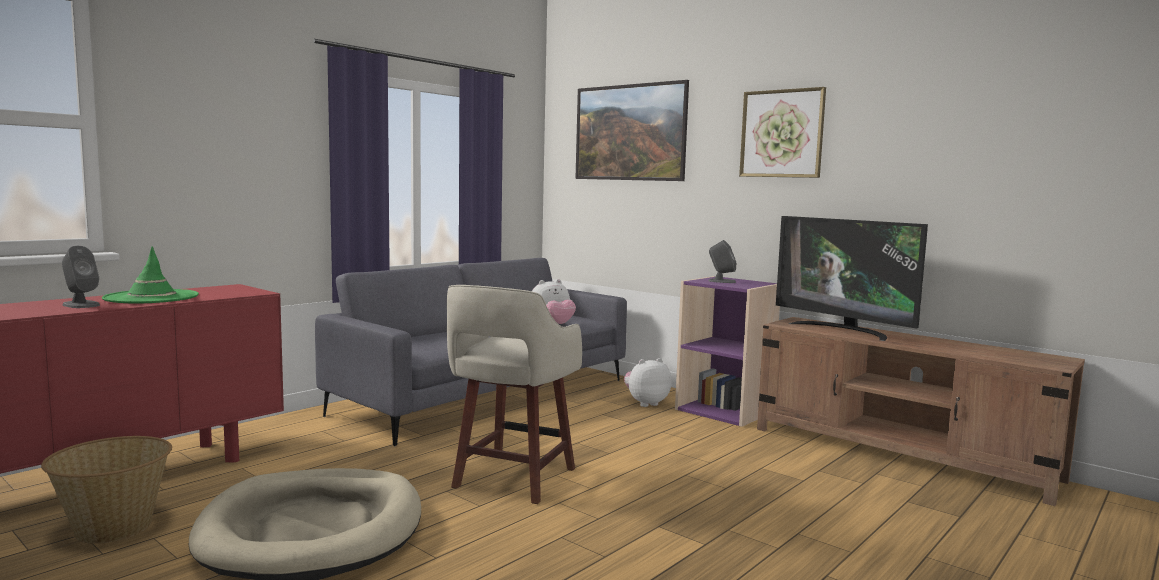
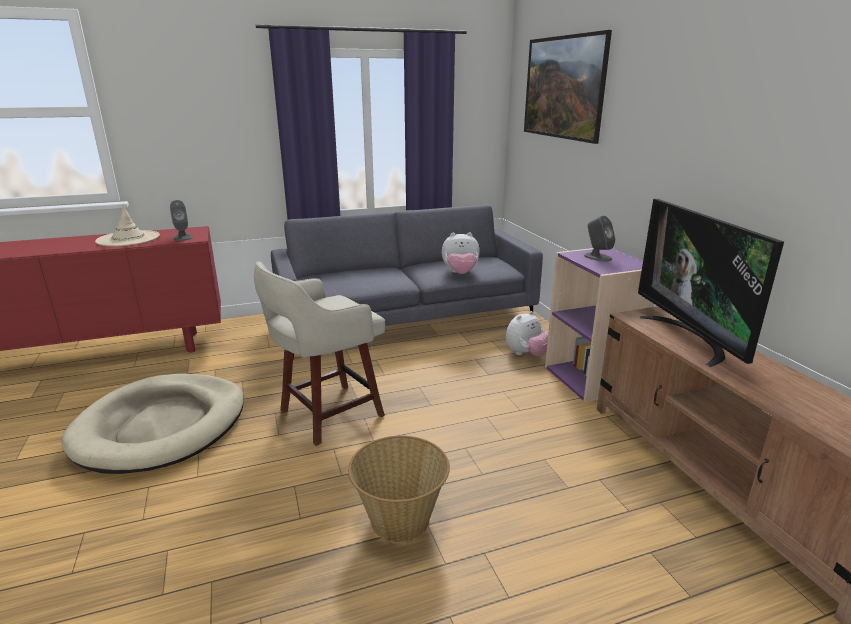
camera: 30 degrees right, 15 degrees up
(81, 305) = (78, 244): grey speaker -> grey speaker (183, 237)
(113, 528) = (79, 392): basket -> basket (400, 521)
(151, 297) = (128, 239): green hat -> beige hat
(645, 403) = (526, 354): plush toy -> plush toy turned 135 degrees clockwise
(782, 133) = (684, 97): picture -> none

